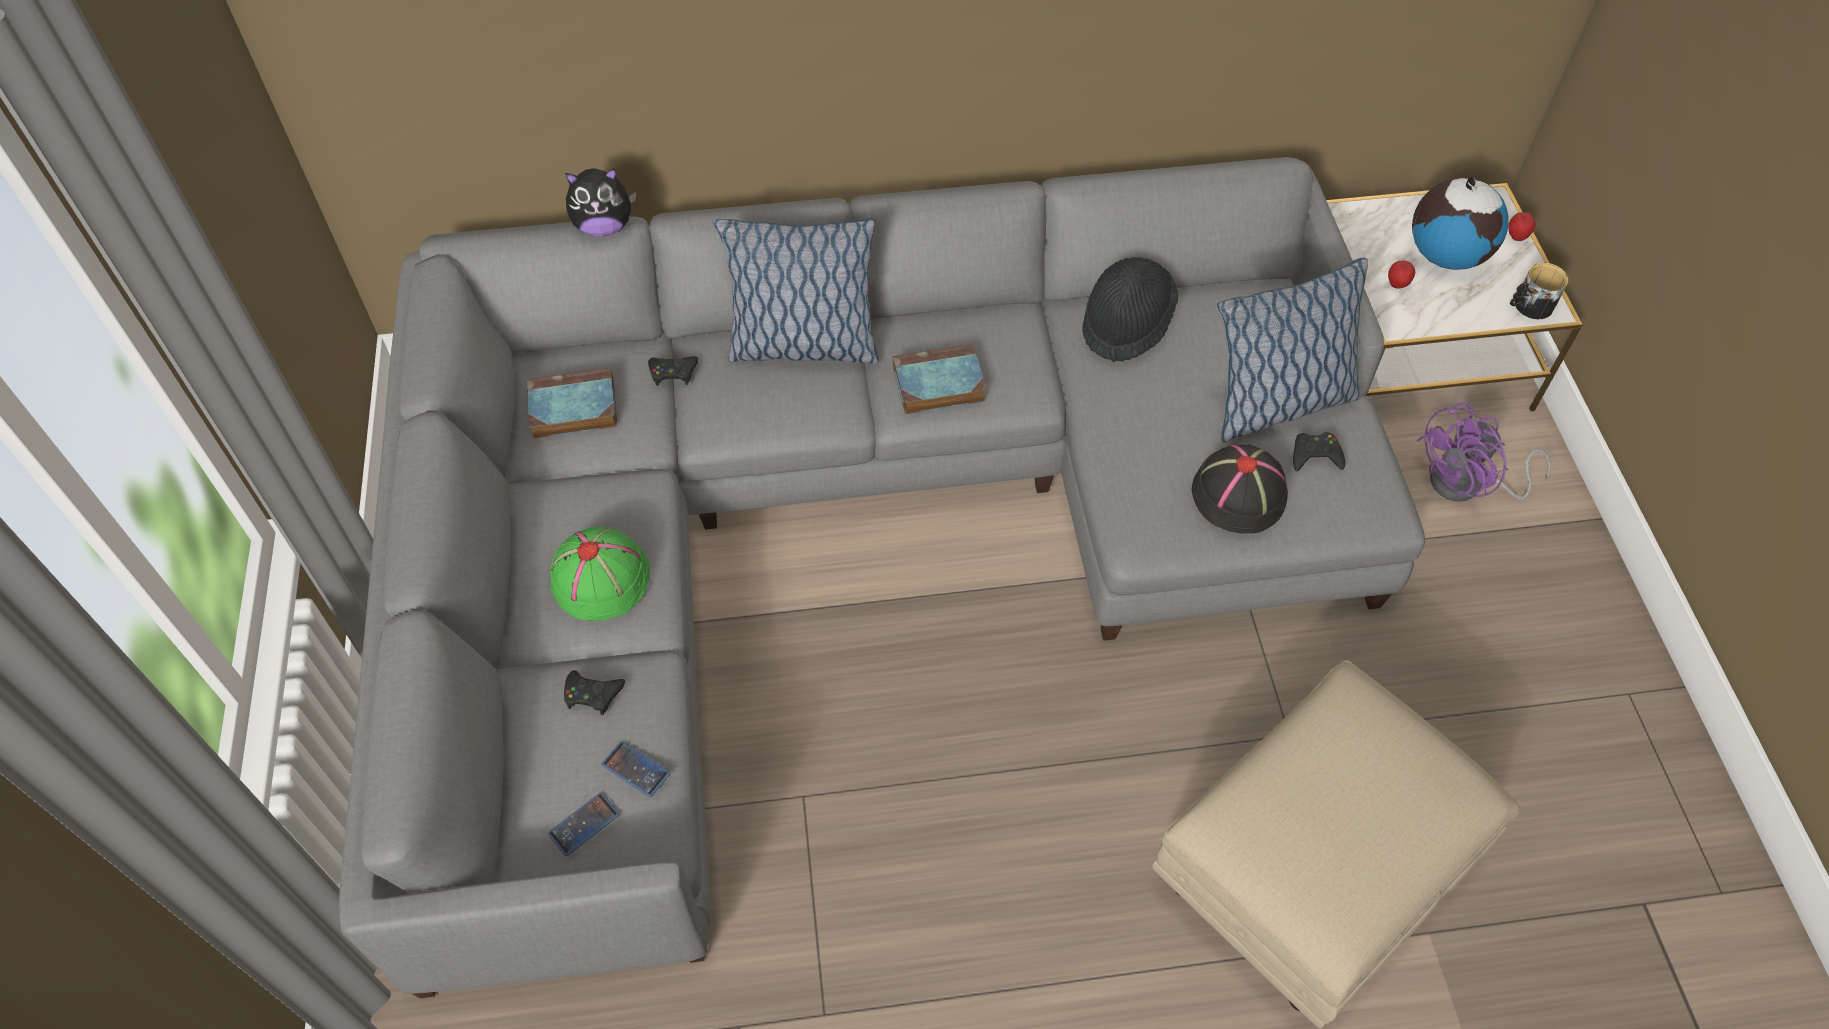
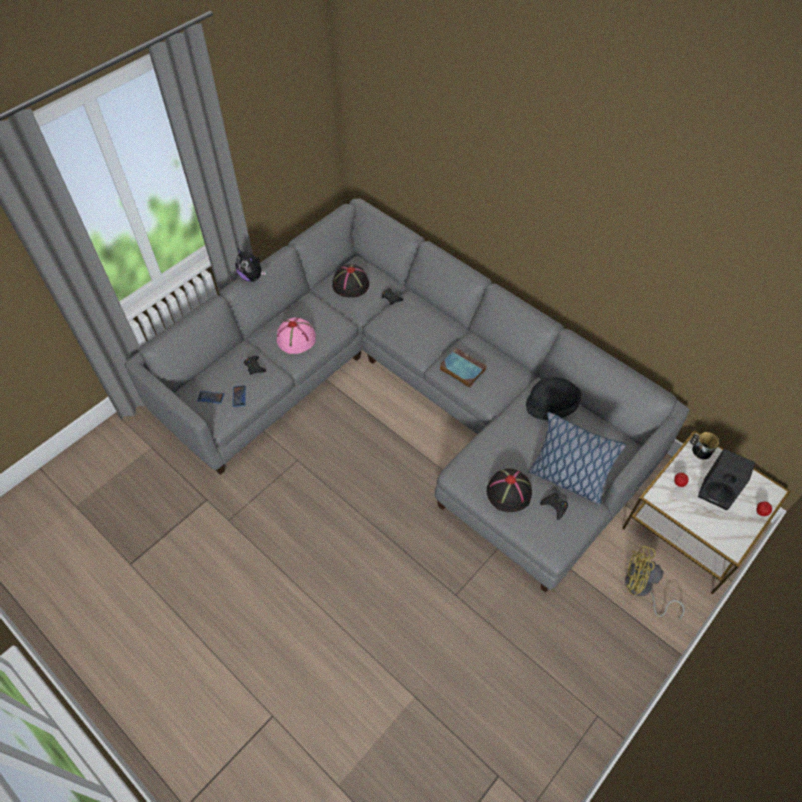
camera: 50 degrees right, 0 degrees up
(571, 409) = (350, 284): book -> black hat
(601, 578) = (296, 338): green hat -> pink hat
(604, 227) = (406, 232): plush toy -> plush toy (252, 277)
(802, 345) = (438, 322): pillow -> none
(1306, 879) = (399, 638): beige ottoman -> none
(1446, 255) = (717, 492): globe -> black speaker
(1467, 485) = (641, 590): purple fan -> yellow fan
(1529, 306) = (724, 539): mug -> mug (699, 449)

